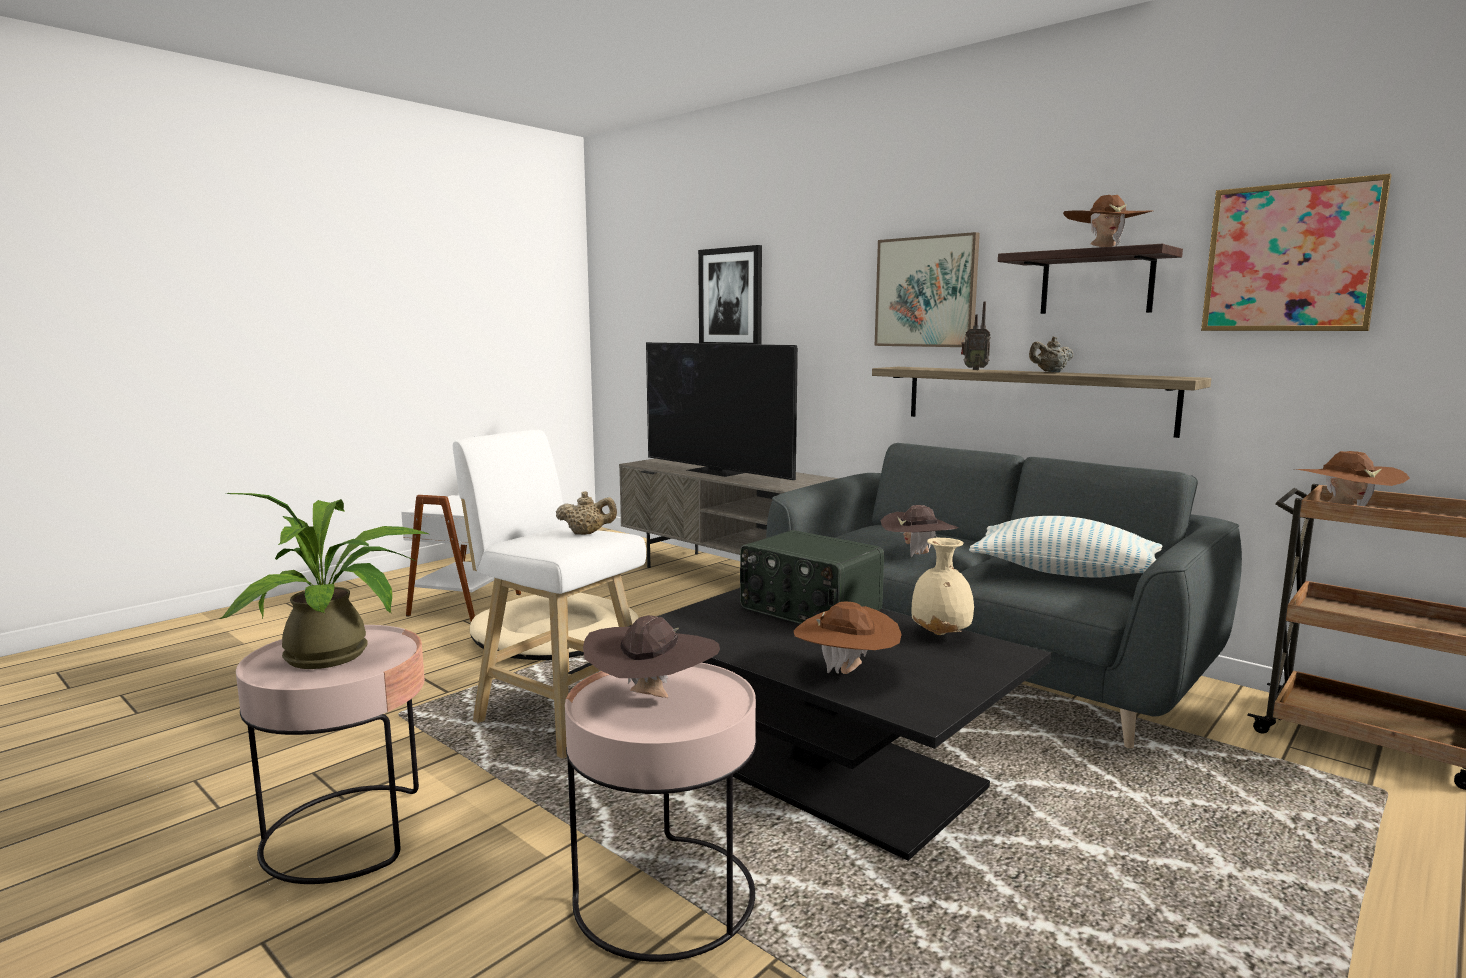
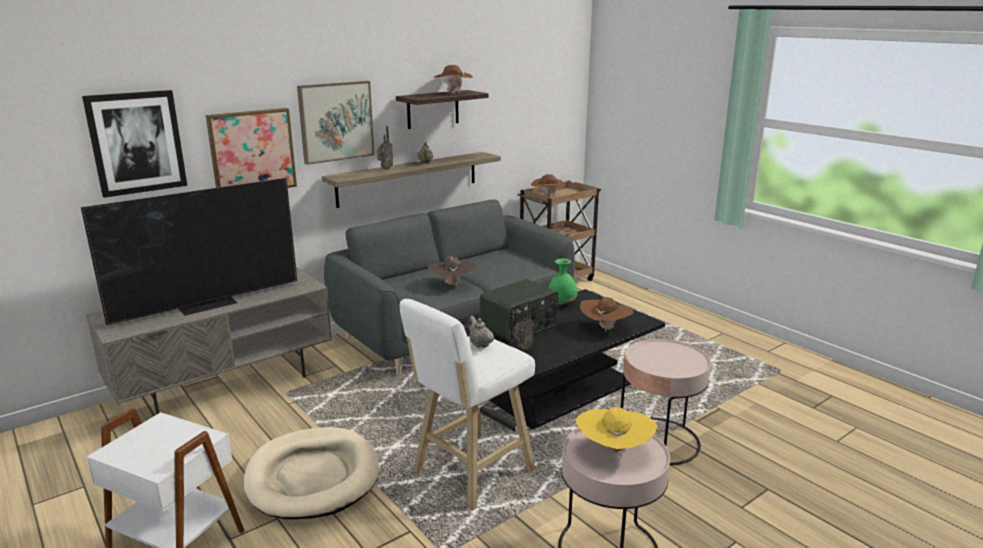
camera: 80 degrees left, 10 degrees up
(337, 656) = (614, 451): potted plant -> yellow hat
(587, 533) = (479, 345): beige teapot -> beige teapot turned 45 degrees counterclockwise
(651, 699) = (666, 360): brown hat -> none
(721, 616) = (522, 349): none -> radio
(942, 635) = (562, 303): beige vase -> green vase
(1064, 572) = (502, 262): pillow -> none
(1290, 258) = (503, 93): picture -> picture (252, 152)

